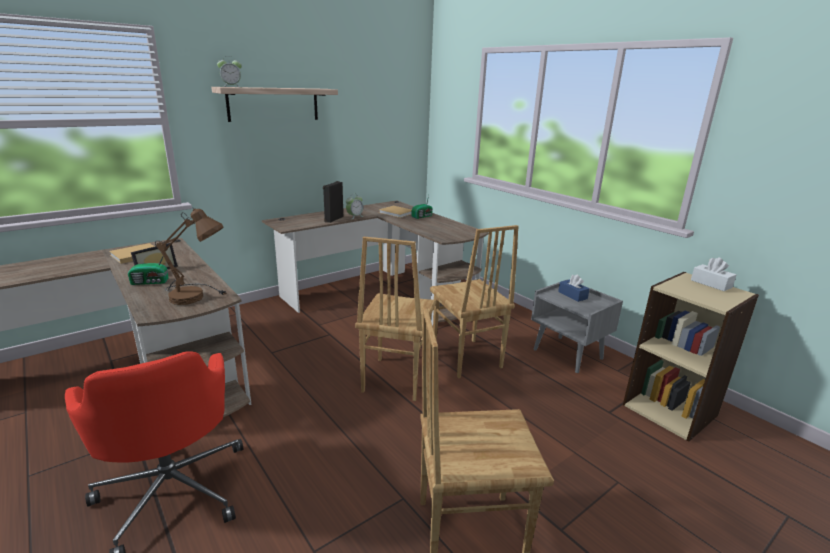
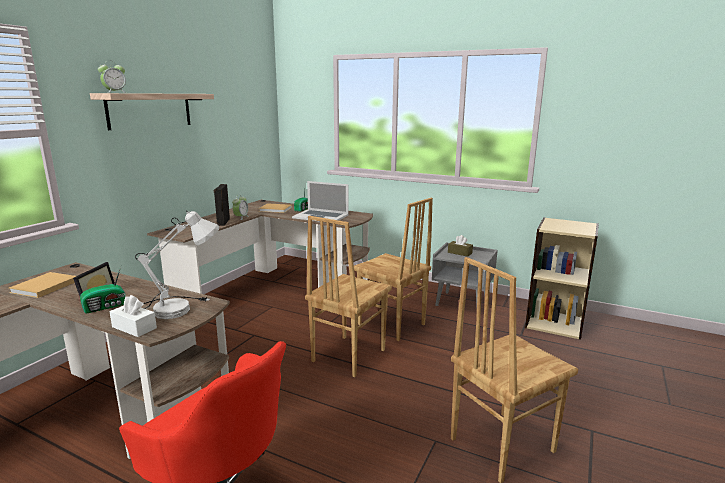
camera: 25 degrees left, 5 degrees down
(197, 296) = (180, 307): brown table lamp -> white table lamp
(394, 378) = (347, 355): brown chair -> brown chair turned 45 degrees clockwise
(429, 227) = (321, 216): none -> laptop
(572, 295) = (459, 253): blue tissue box -> brown tissue box
(711, 284) = (567, 221): white tissue box -> white tissue box (134, 327)

